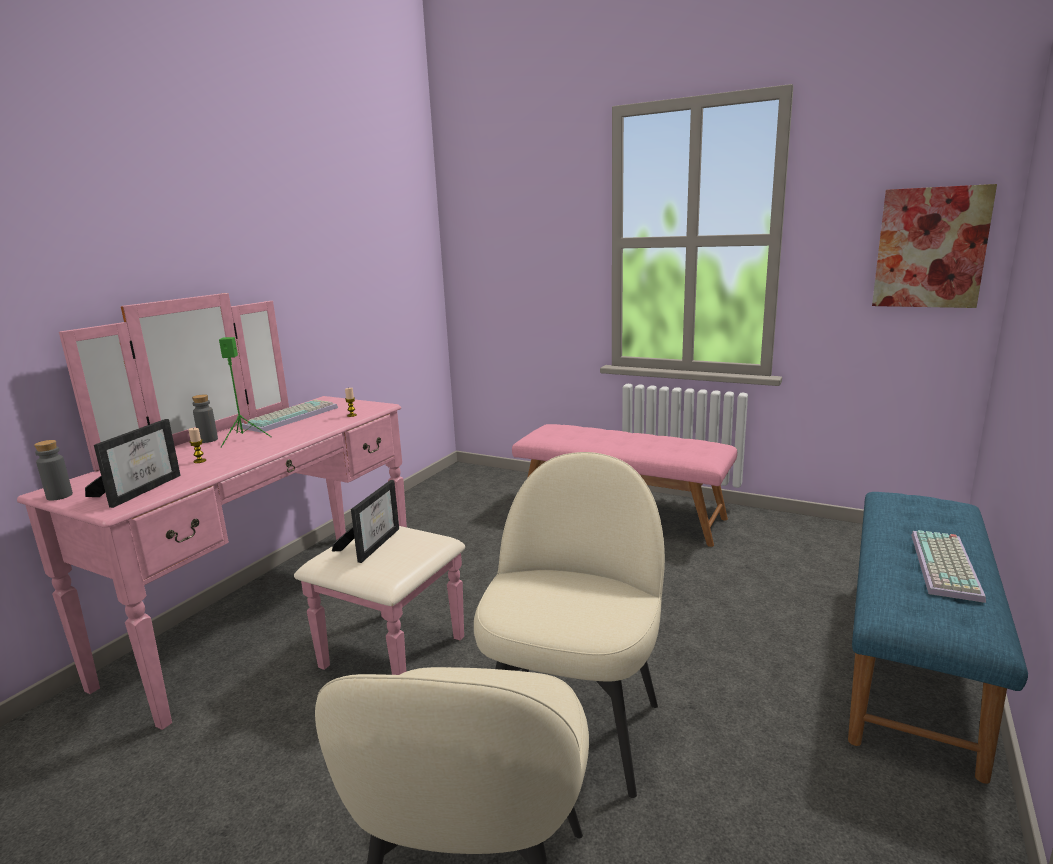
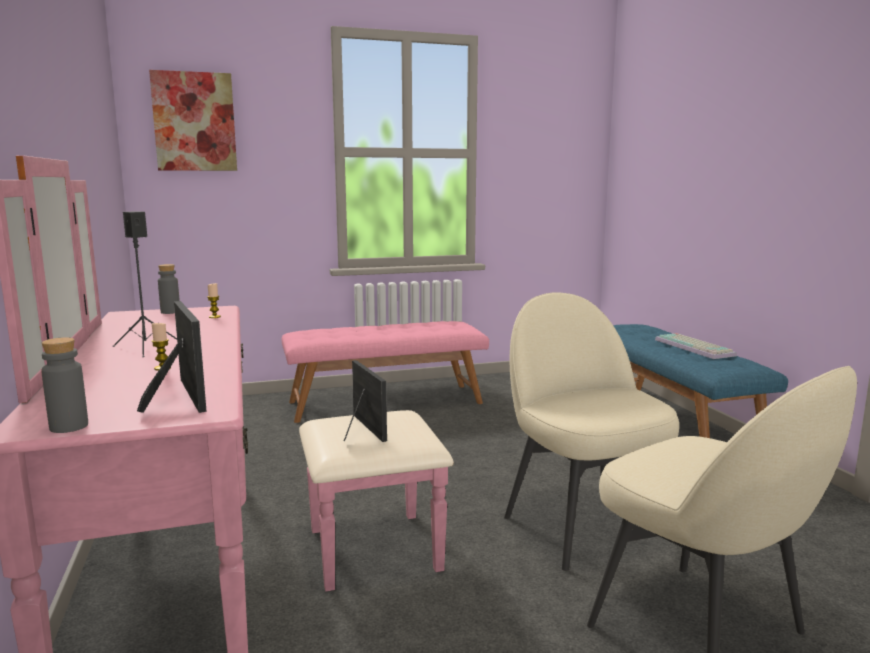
camera: 45 degrees left, 5 degrees down
(208, 440) = (96, 356): grey bottle -> grey bottle (170, 312)
(243, 439) = (146, 348): green speaker -> black speaker
(290, 417) = (137, 328): keyboard -> none
(930, 248) = (567, 163): picture -> picture (194, 122)

